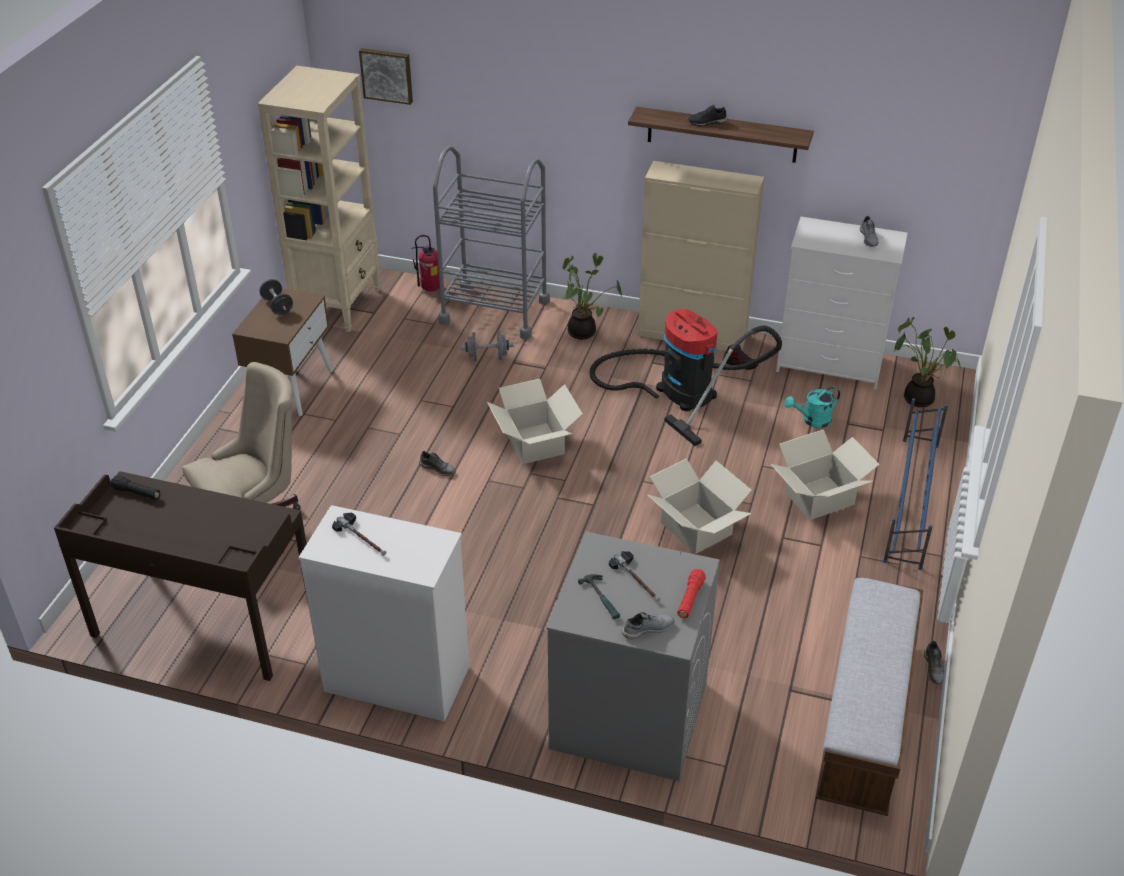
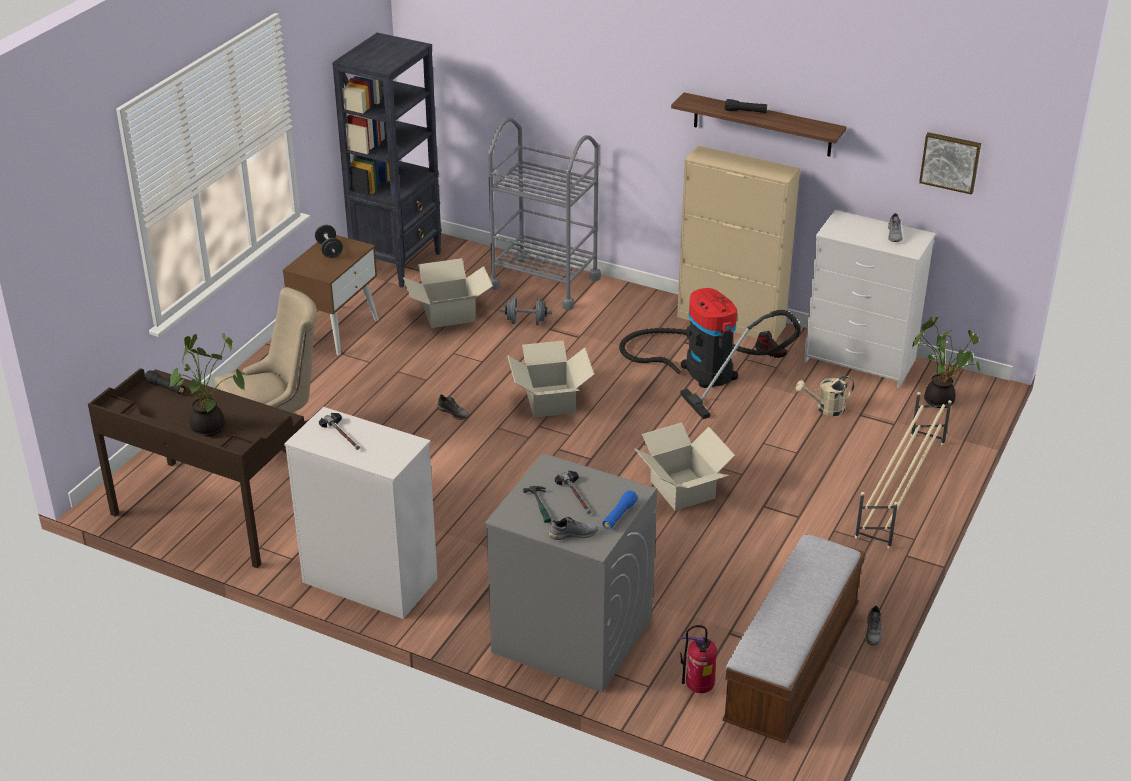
camera: 10 degrees right, 5 degrees down
(338, 305) = (398, 263): beige bookcase -> black bookcase
(387, 75) = (460, 48): picture -> picture (950, 162)
(430, 289) = (488, 257): fire extinguisher -> fire extinguisher (698, 688)
(584, 332) = (626, 309): potted plant -> potted plant (211, 428)
(690, 599) = (619, 515): red flashlight -> blue flashlight
(706, 123) = (745, 111): black shoe -> black flashlight
(812, 421) = (825, 409): turquoise watering can -> beige watering can
(819, 498) = (810, 476): cardboard box -> cardboard box (449, 314)
(911, 501) = (900, 489): blue shoe rack -> beige shoe rack

